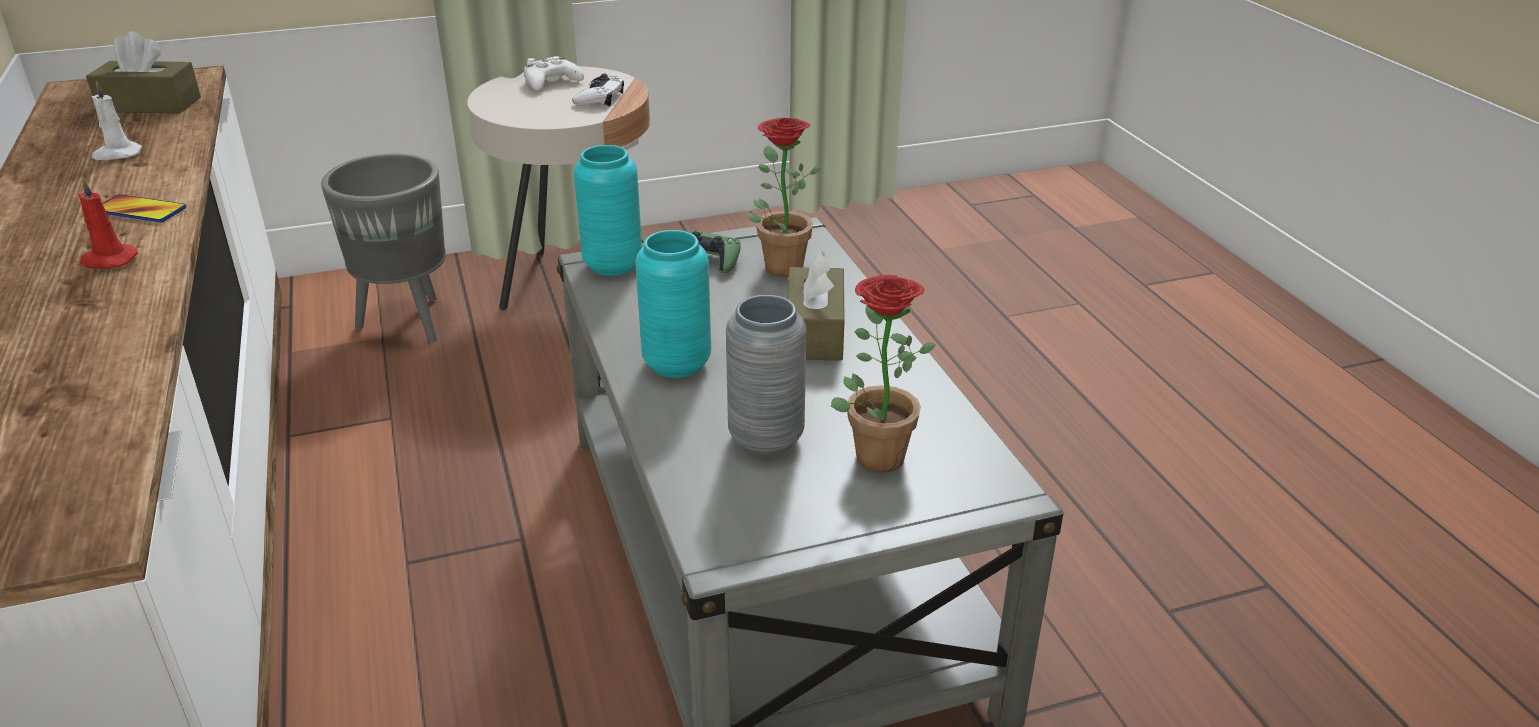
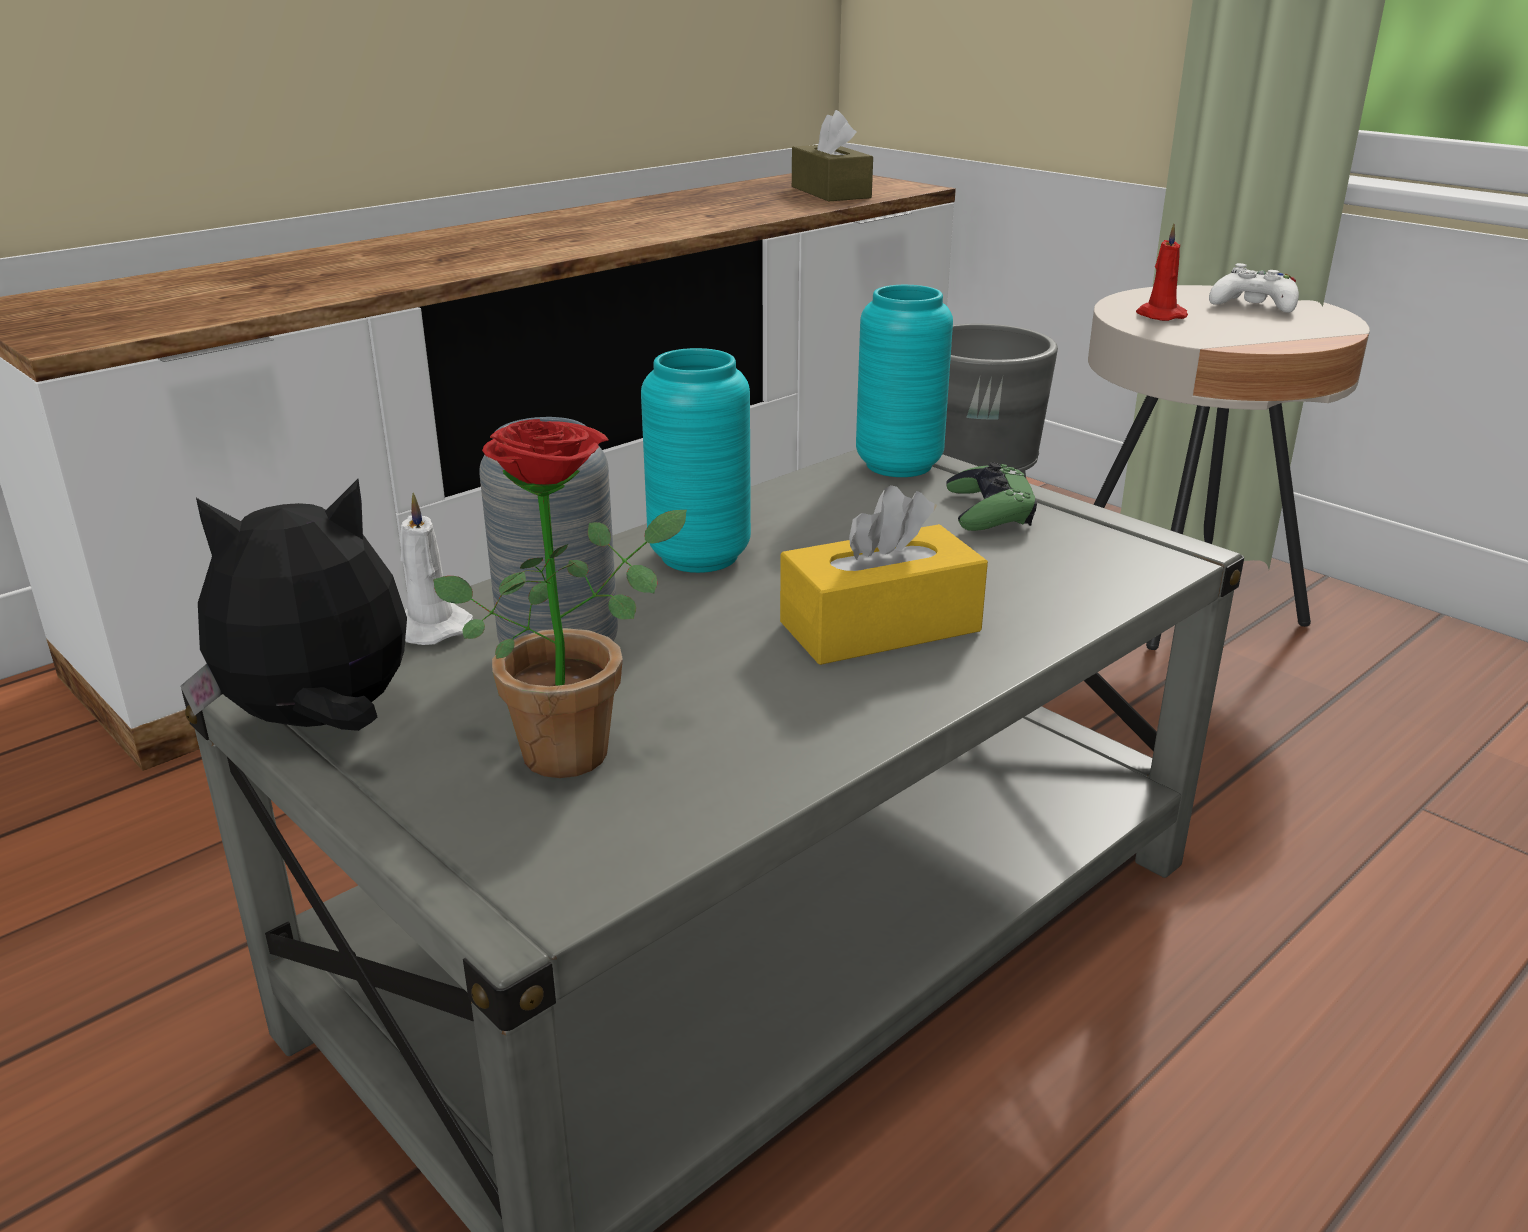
camera: 65 degrees right, 5 degrees down
(108, 260) = (520, 247): red candle -> red candle (1158, 315)
(117, 154) = (718, 207): white candle -> white candle (430, 627)
(140, 210) = (621, 234): phone -> none
(600, 98) = (1263, 332): white game controller -> none
(779, 264) = (1048, 559): potted plant -> none
(788, 539) = (321, 723): none -> plush toy
(814, 332) = (880, 627): brown tissue box -> yellow tissue box

